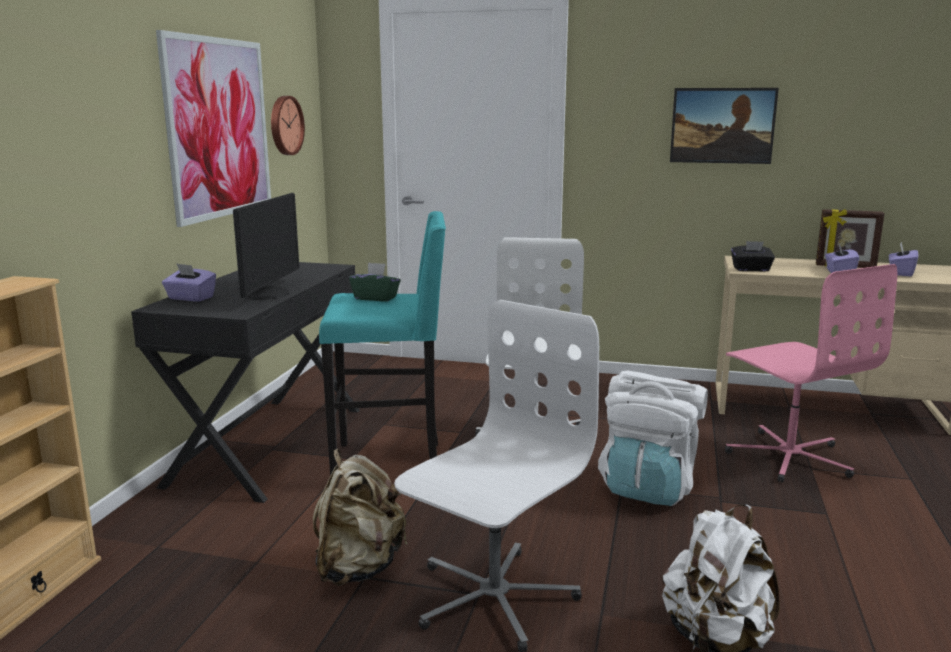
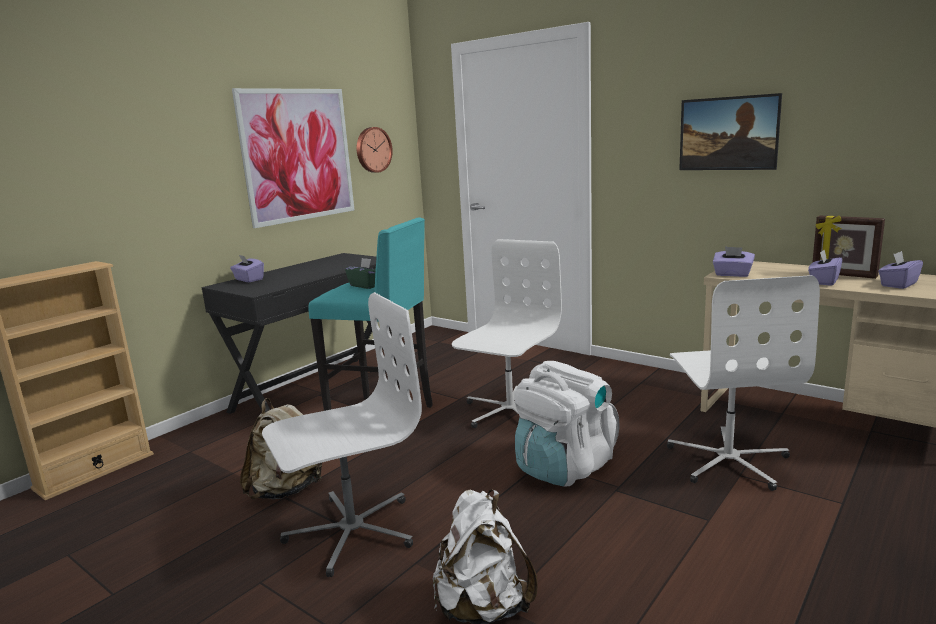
camera: 25 degrees right, 0 degrees up
(267, 294) = (298, 279): monitor -> none
(751, 269) = (732, 274): black tissue box -> purple tissue box
(789, 457) = (728, 461): pink office chair -> white office chair

